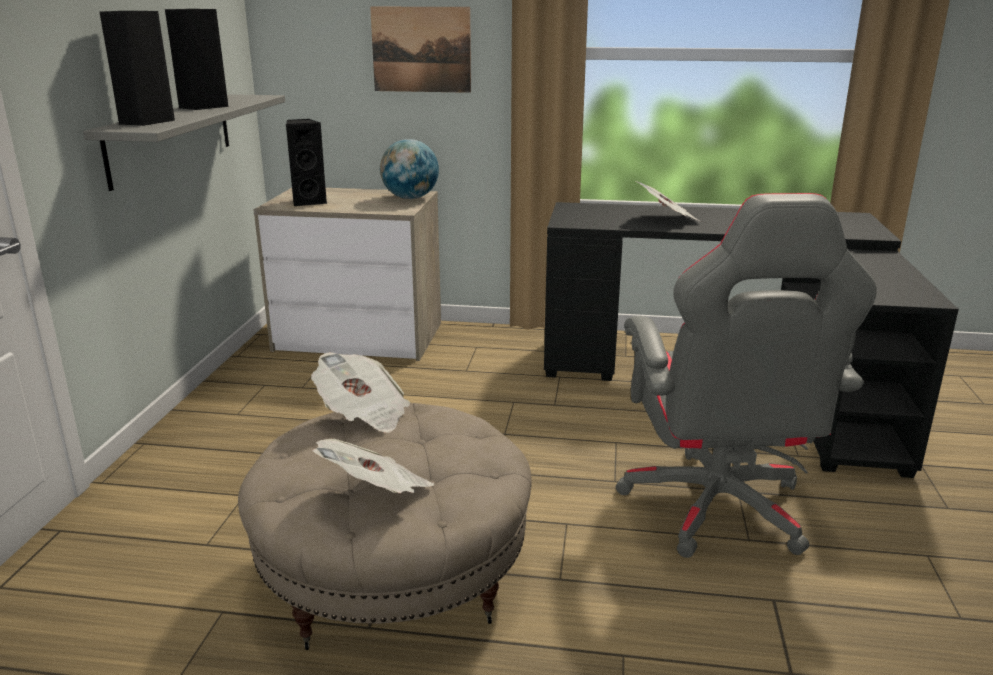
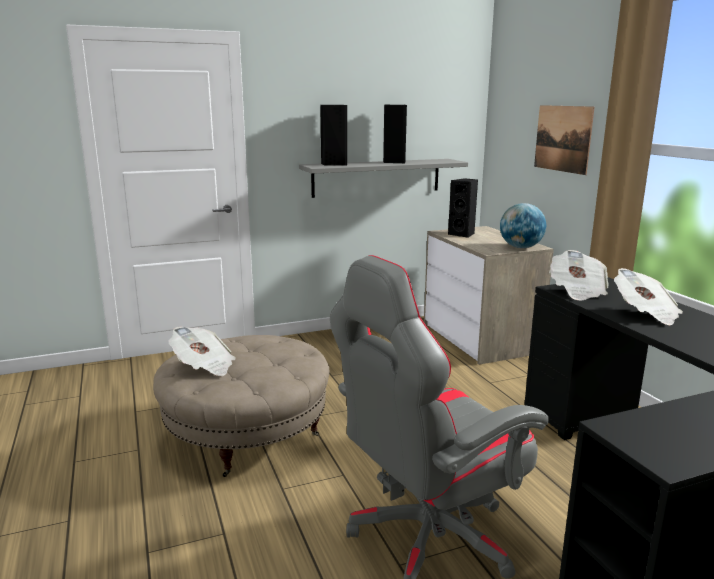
camera: 60 degrees right, 5 degrees down
(363, 414) = (283, 341): newspaper -> newspaper (577, 291)

